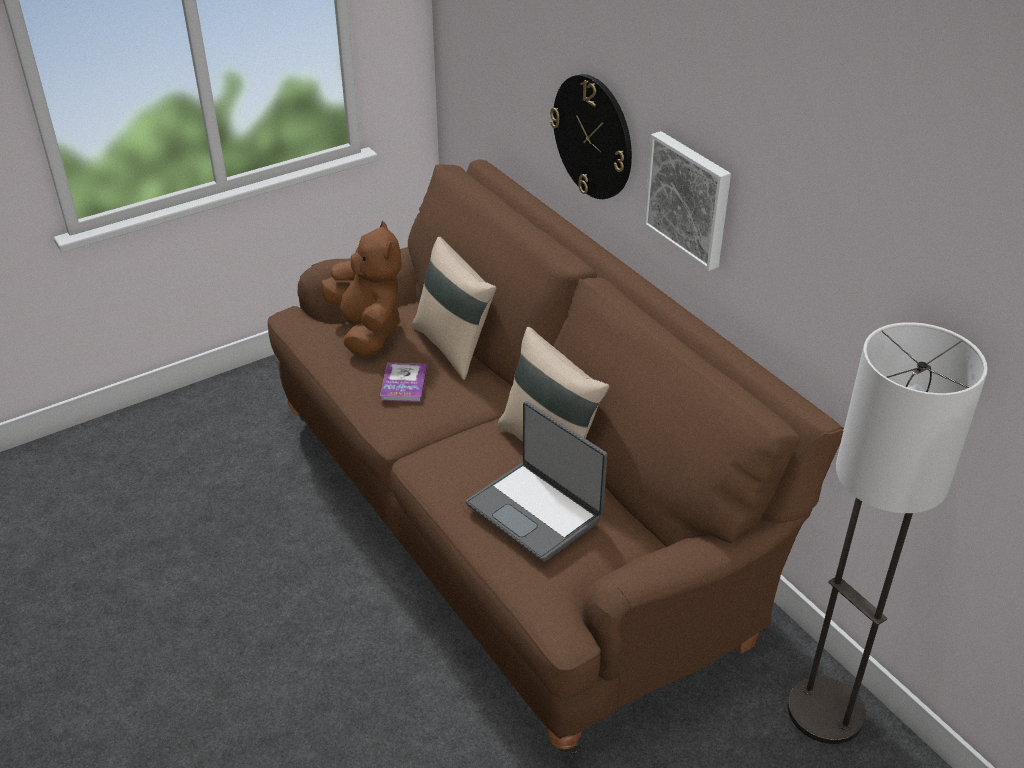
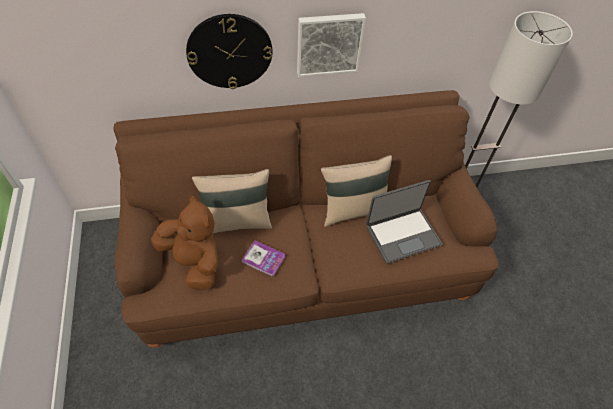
camera: 70 degrees left, 15 degrees up
(367, 330) = (194, 261): brown plush toy -> brown plush toy turned 45 degrees clockwise

